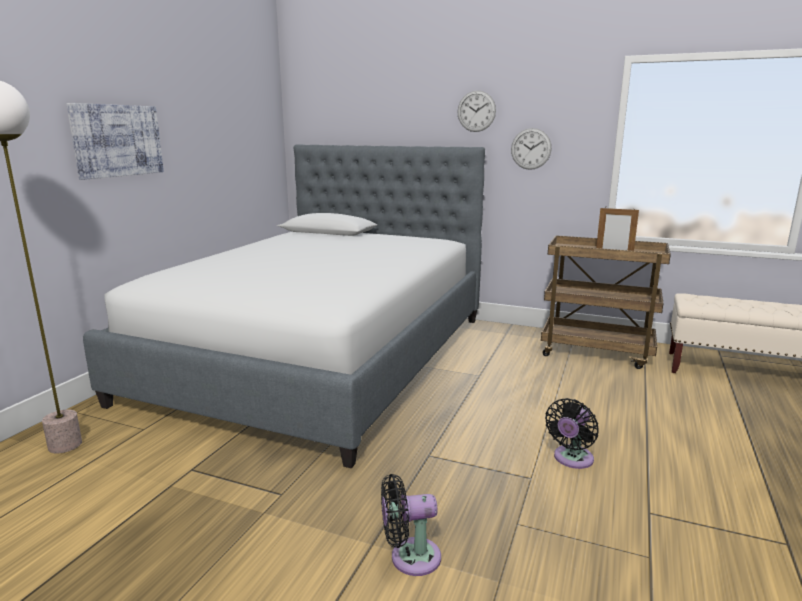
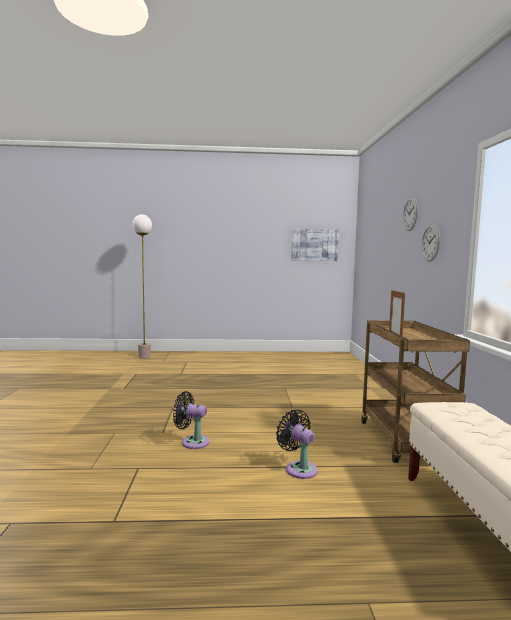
camera: 65 degrees right, 10 degrees down
(117, 140) = (218, 239): picture -> picture (314, 245)
(322, 356) = (269, 371): bed -> none
(410, 557) = (83, 415): black fan -> black fan (299, 468)

